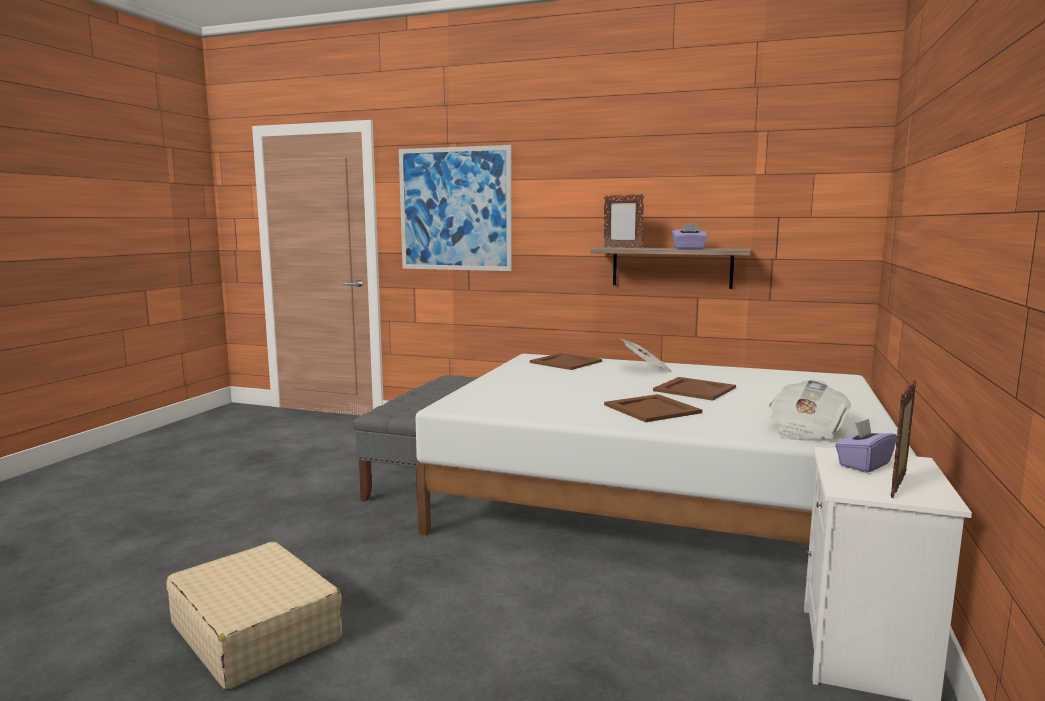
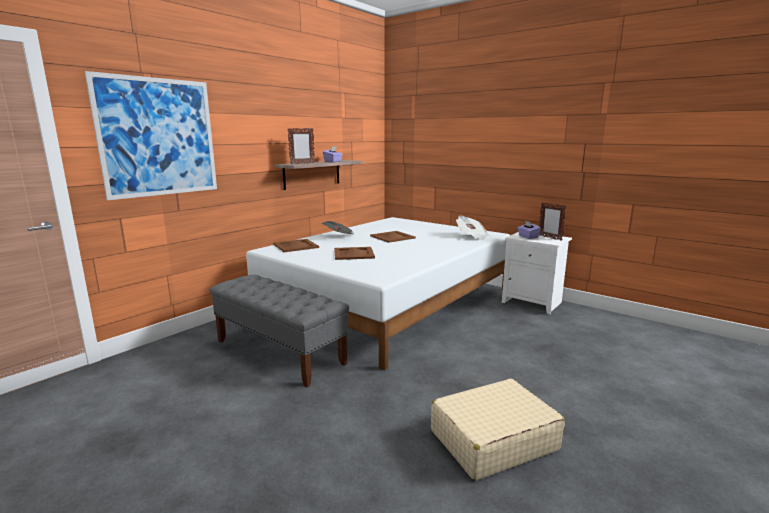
camera: 70 degrees left, 5 degrees up
(653, 409) = (422, 247): brown tray -> brown tray (354, 253)

